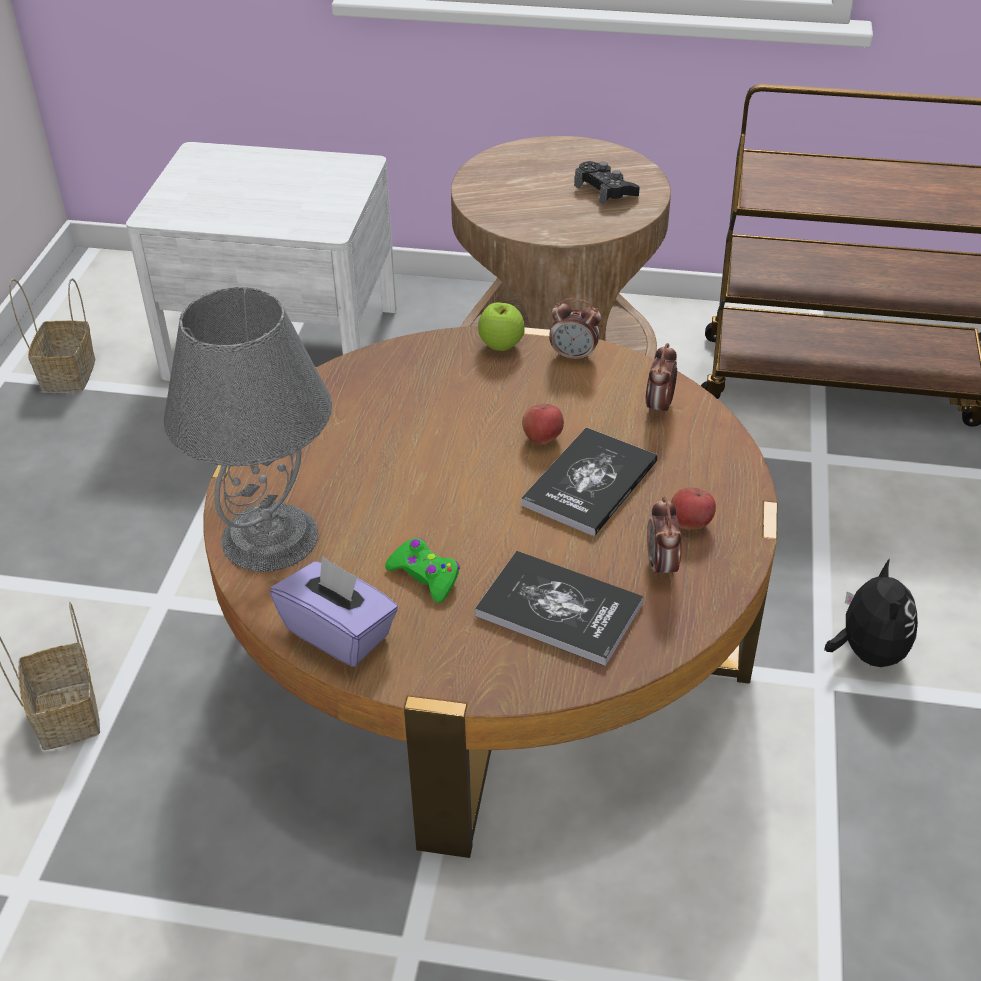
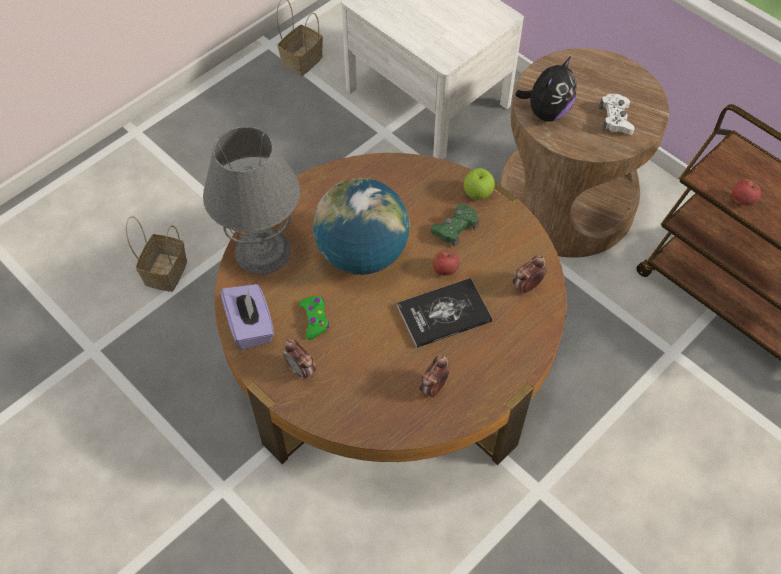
camera: 35 degrees right, 15 degrees up
(417, 473) = (362, 254): none -> globe
(509, 391) = (455, 228): none -> green game controller
(559, 609) = (361, 379): book -> none
(574, 356) = (511, 224): alarm clock -> alarm clock (301, 370)
(605, 190) = (615, 119): black game controller -> white game controller
(690, 523) = (473, 371): apple -> apple (742, 200)
(867, 652) = (579, 489): plush toy -> plush toy (546, 112)

